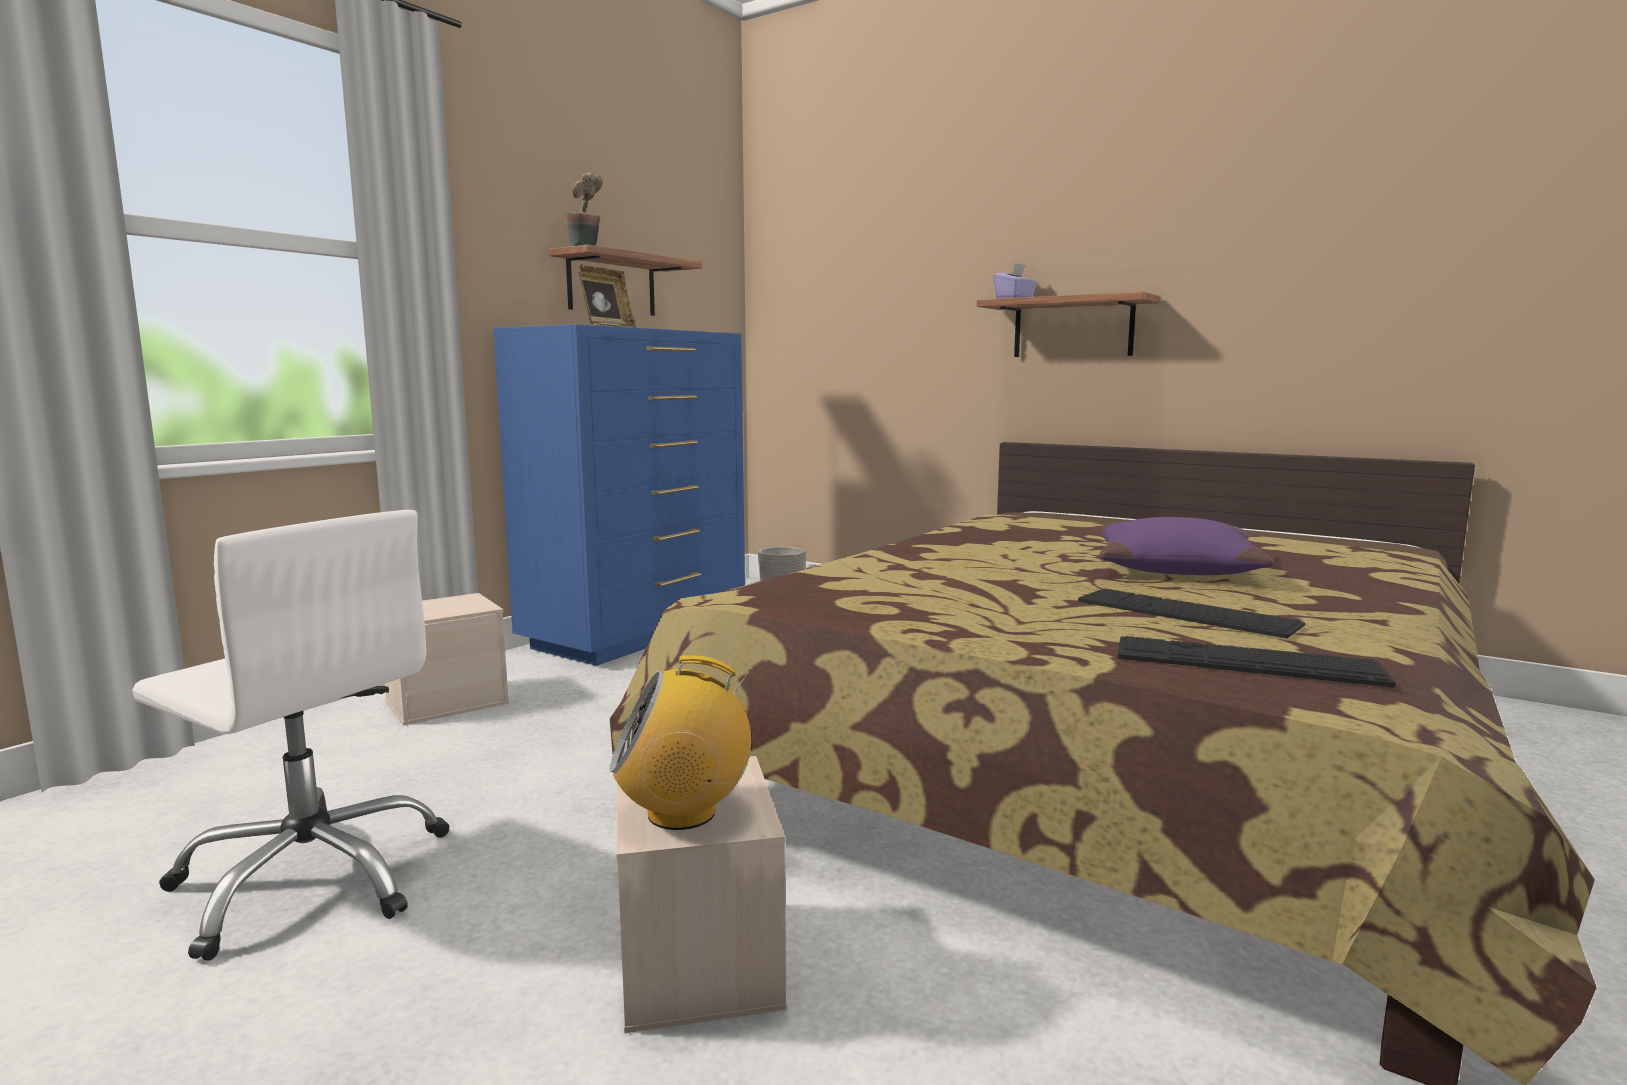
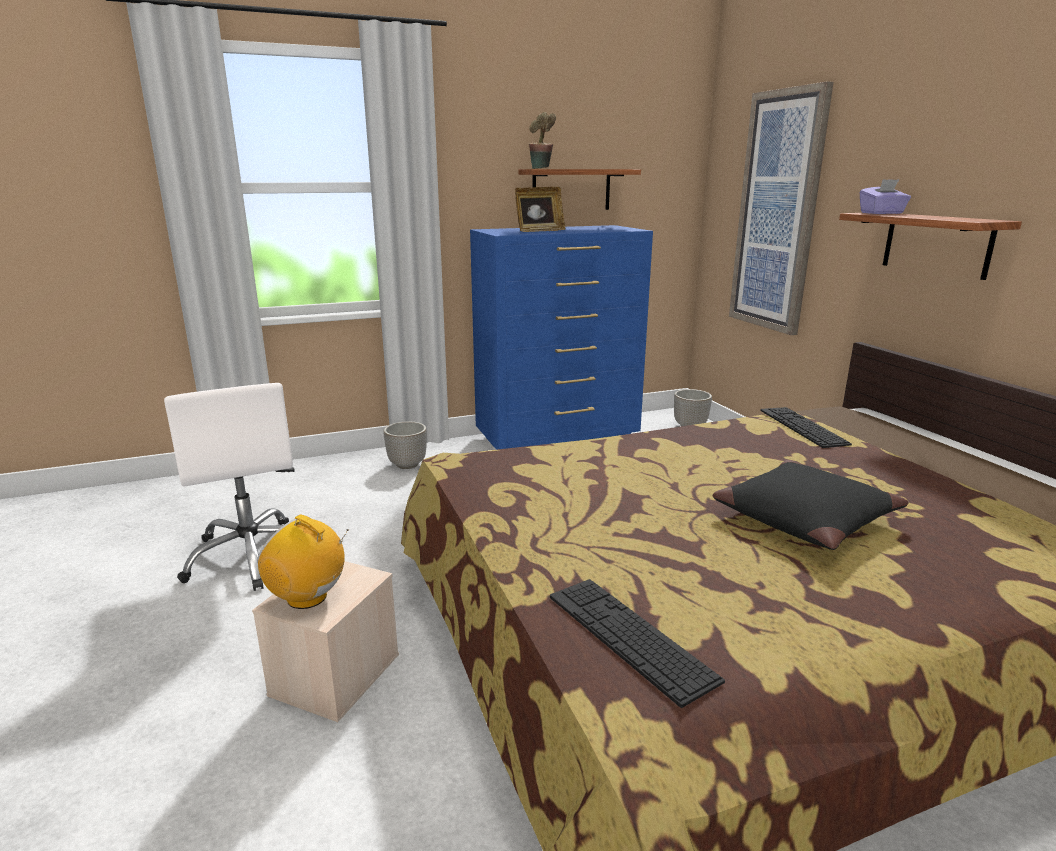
camera: 35 degrees right, 10 degrees up
(448, 701) = (407, 464): beige storage box -> planter
(864, 317) = (777, 213): none -> picture
(1174, 567) = (803, 518): purple pillow -> black pillow
(1185, 612) = (695, 571): keyboard -> keyboard (802, 426)

